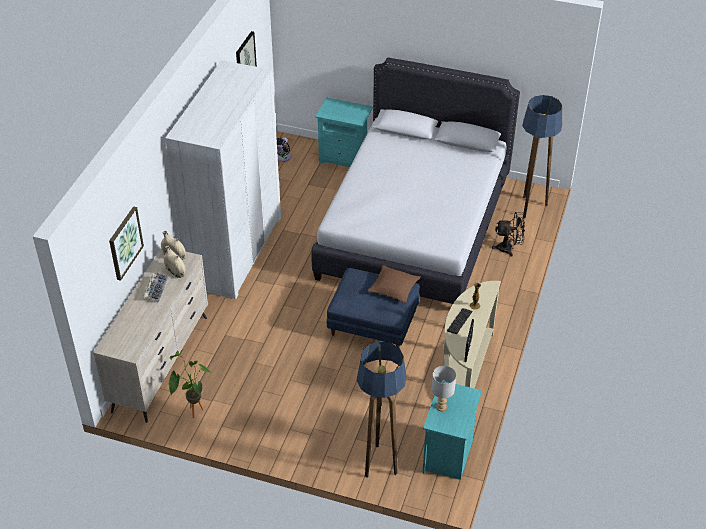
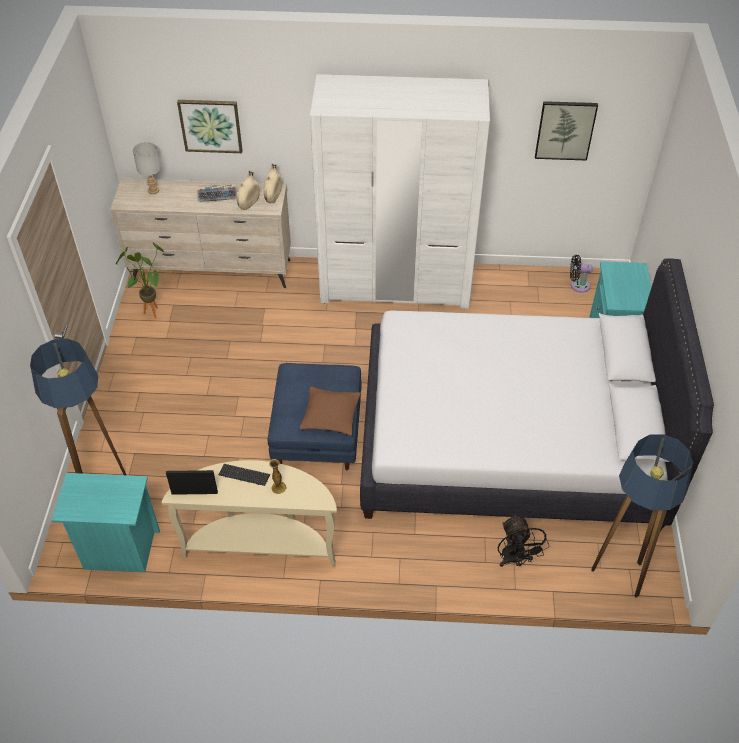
camera: 75 degrees right, 5 degrees up
(442, 406) = (101, 486): grey table lamp -> grey table lamp (153, 191)

